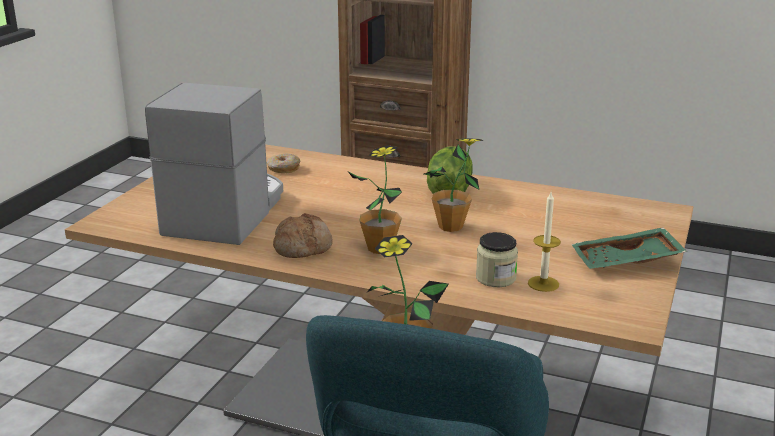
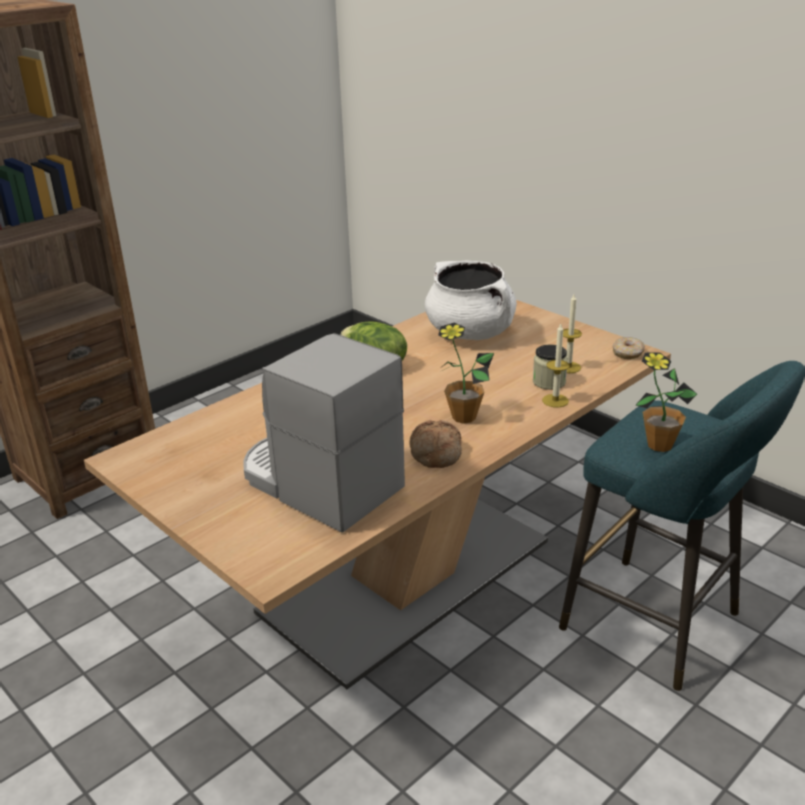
camera: 65 degrees left, 5 degrees up
(283, 169) = (234, 432): donut -> donut (627, 353)
(451, 226) = (445, 378): potted plant -> none
(456, 287) = (555, 400): none -> candle
(566, 220) = (470, 333): none -> white cooking pot
(626, 262) = (553, 331): green tray -> none

